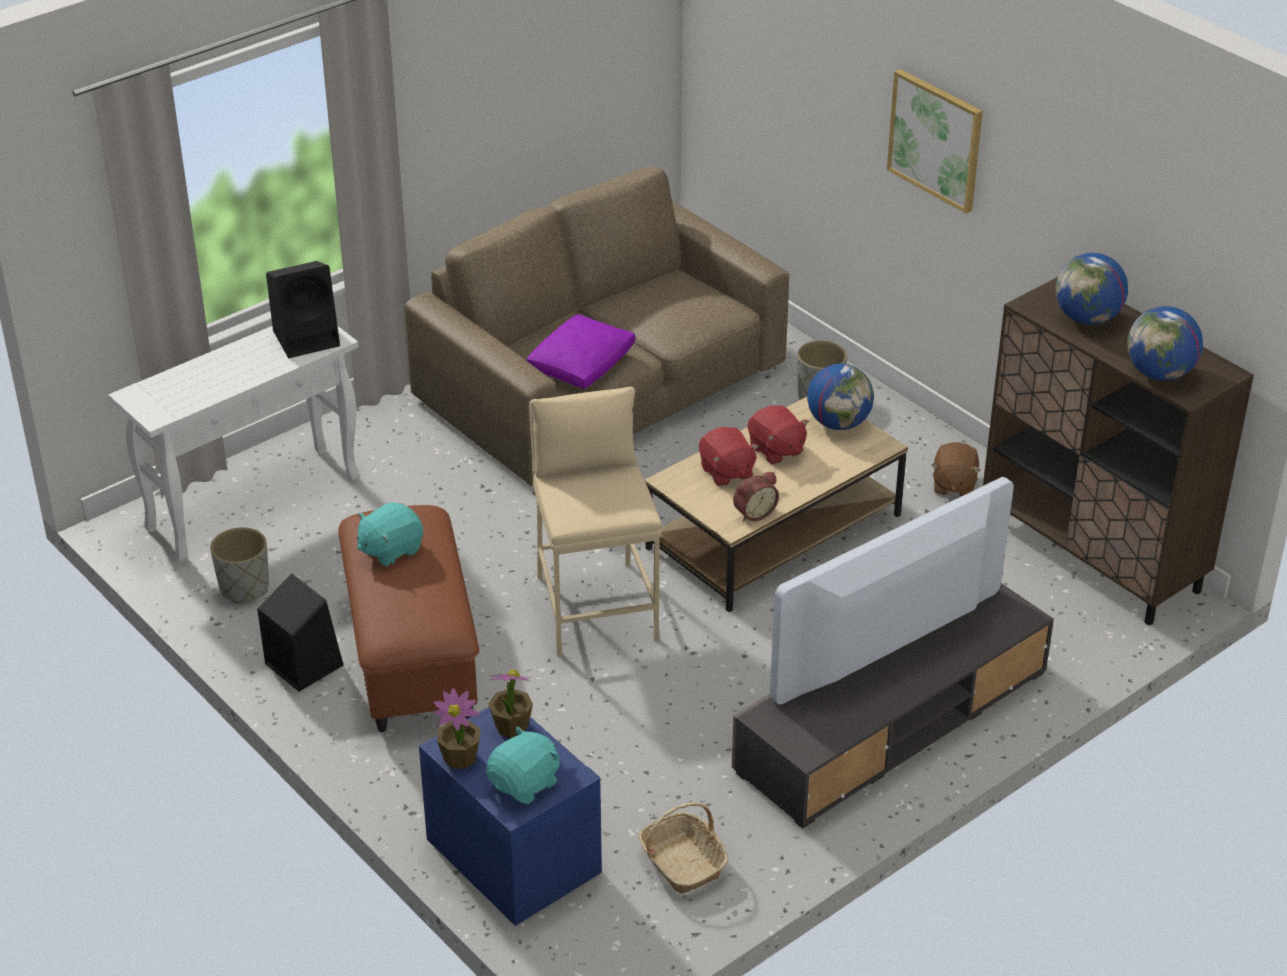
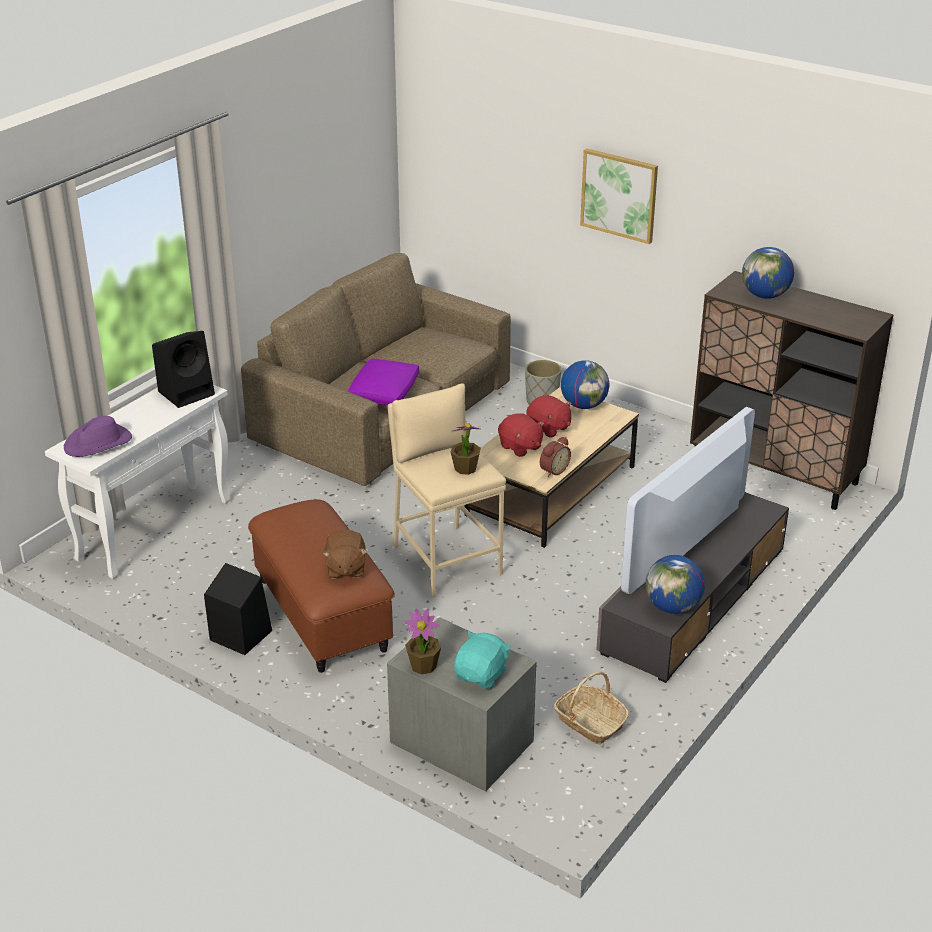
camera: 15 degrees left, 5 degrees down
(175, 394) = (98, 443): none -> purple hat
(244, 588) = (171, 590): grey planter -> none
(390, 550) = (300, 532): turquoise plush toy -> none
(511, 727) = (452, 637): potted plant -> potted plant (465, 468)
(513, 855) = (461, 741): blue nightstand -> grey nightstand
(953, 485) = (660, 442): brown plush toy -> brown plush toy (345, 569)
(1159, 374) = (832, 321): globe -> globe (673, 607)

